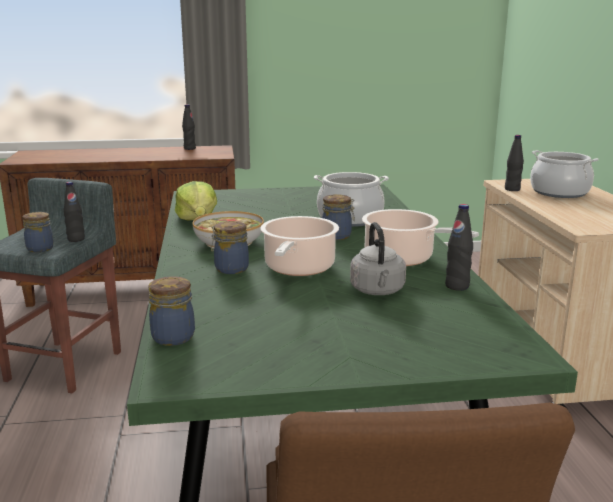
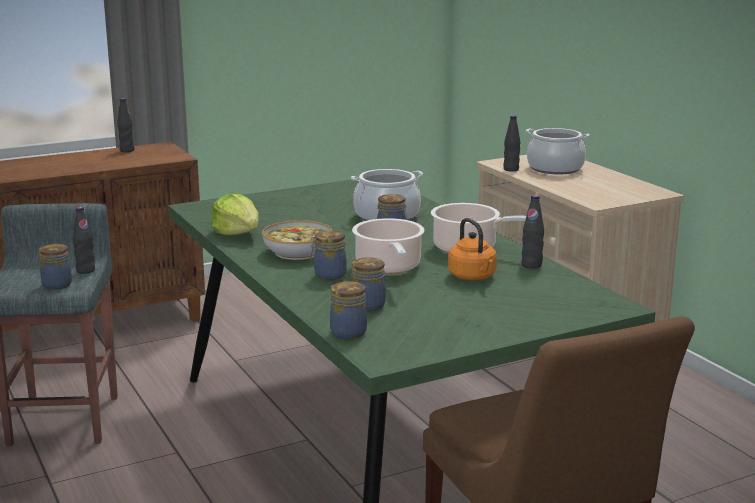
camera: 20 degrees left, 0 degrees up
(231, 307) = (367, 305): none -> jar
(378, 291) = (473, 277): grey kettle -> orange kettle

